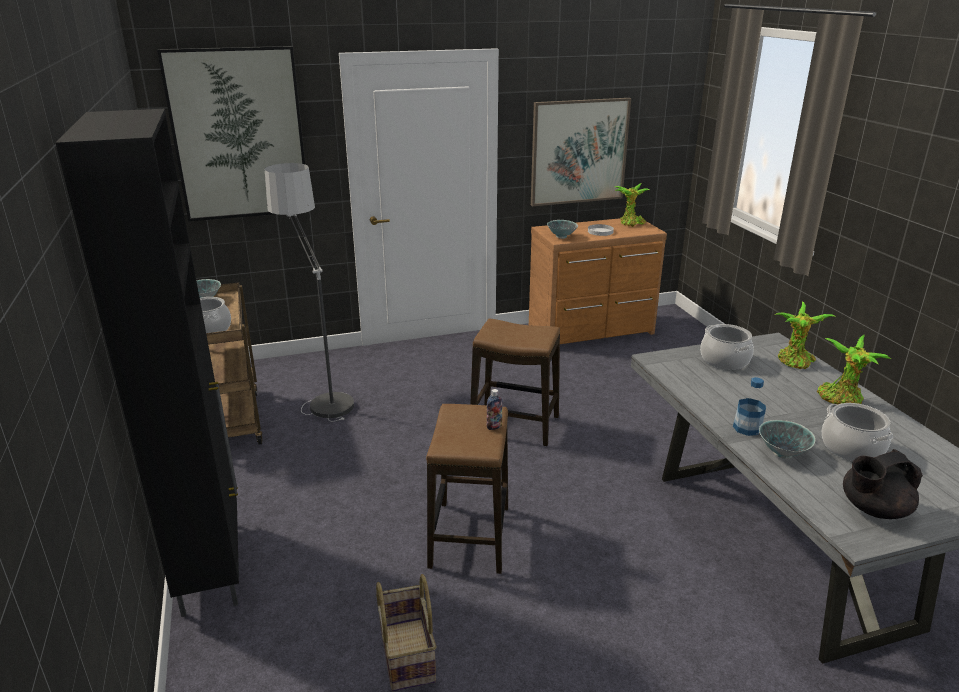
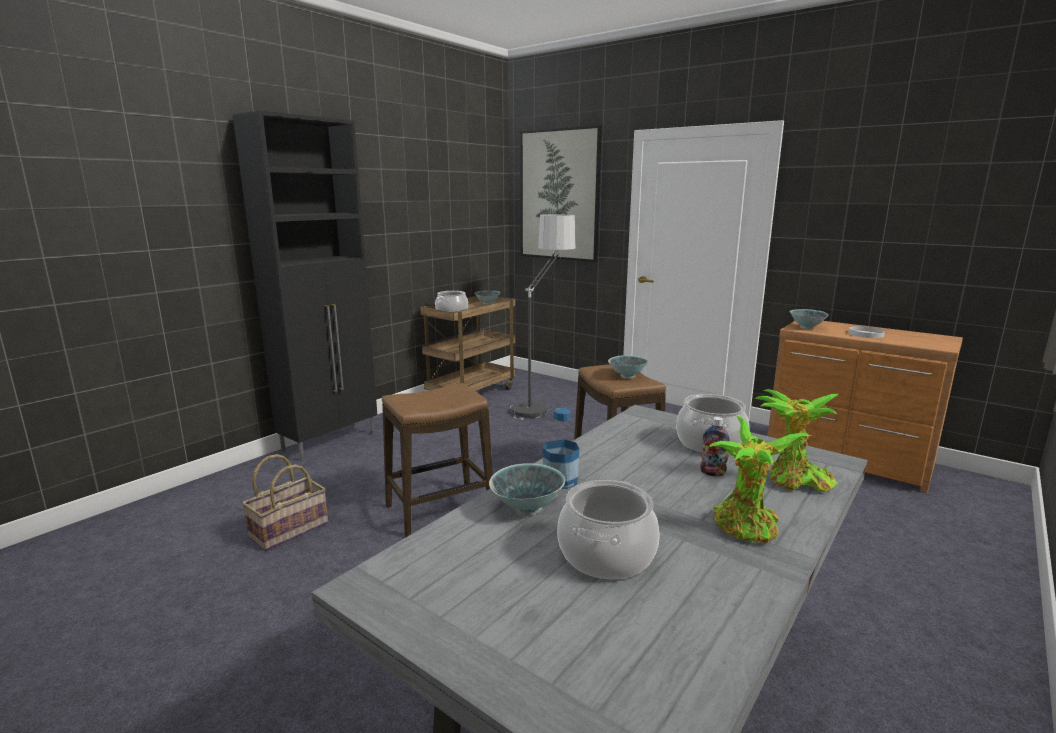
camera: 55 degrees right, 10 degrees down
(494, 427) = (450, 403): bottle -> bottle (712, 473)
(522, 331) = (627, 376): none -> bowl
(579, 152) = (877, 240): picture -> none
(630, 224) = (929, 338): potted plant -> none
(873, 509) = (452, 591): black teapot -> none

